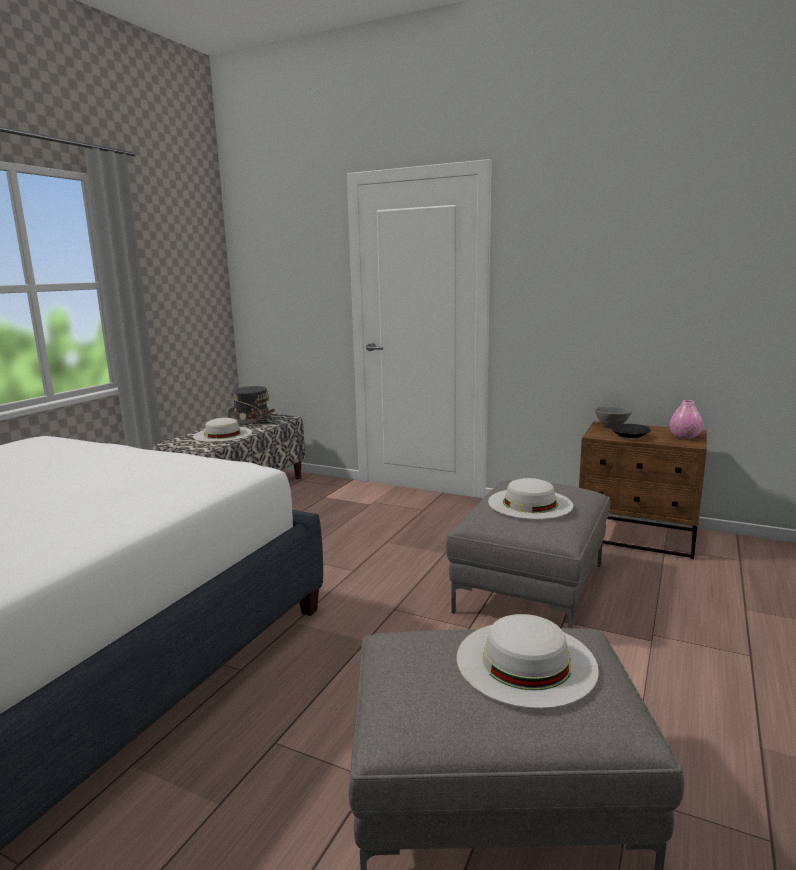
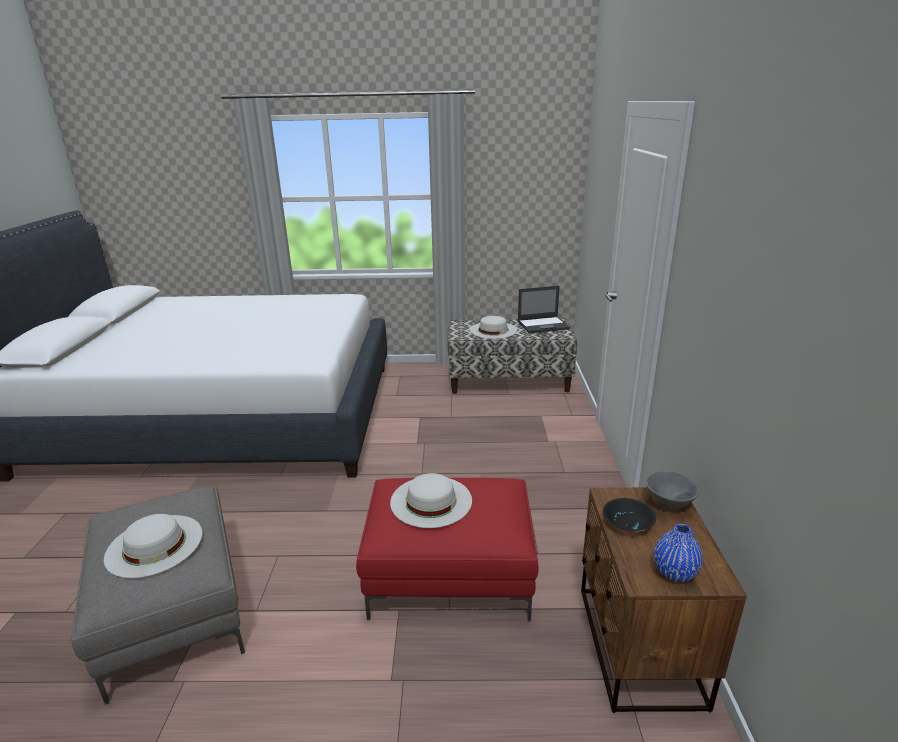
camera: 65 degrees right, 10 degrees up
(251, 419) = (543, 325): grey hat -> laptop
(529, 586) = (451, 575): grey ottoman -> red ottoman
(684, 437) = (674, 572): pink vase -> blue vase

